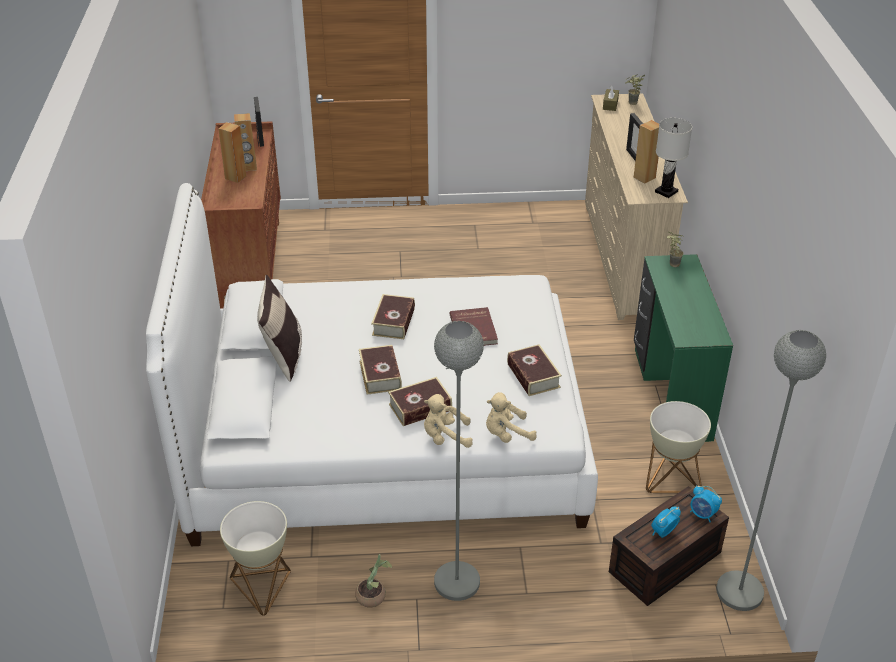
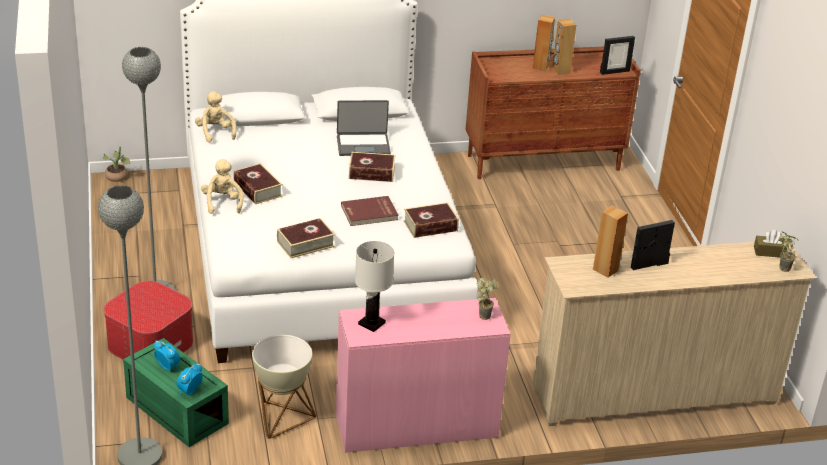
camera: 80 degrees right, 5 degrees down
(263, 587) = (153, 207): planter -> none
(283, 356) = (316, 126): pillow -> none
(333, 324) = (363, 145): none -> laptop
(374, 595) = (143, 256): potted plant -> potted plant (118, 178)
(380, 375) = (297, 169): book -> book (430, 226)
(506, 434) = (227, 231): beige plush toy -> beige plush toy (215, 133)
(551, 586) = (150, 343): none -> ottoman
(665, 564) = (174, 410): brown storage box -> green storage box
(666, 191) = (580, 284): white table lamp -> white table lamp (371, 323)
(669, 393) = (415, 424): green desk -> pink desk

